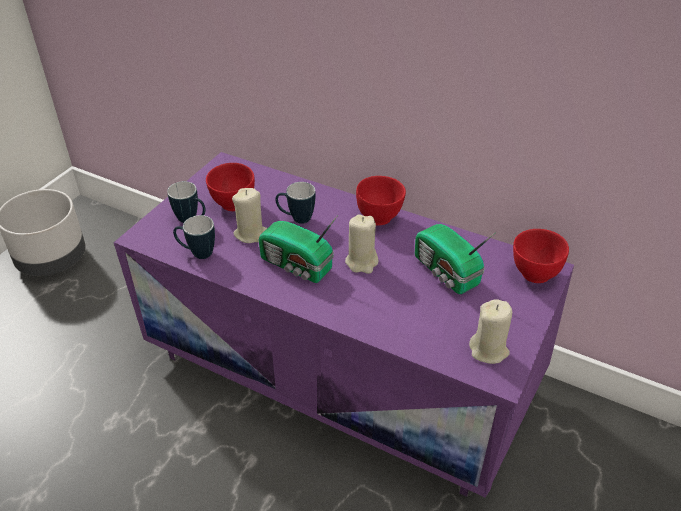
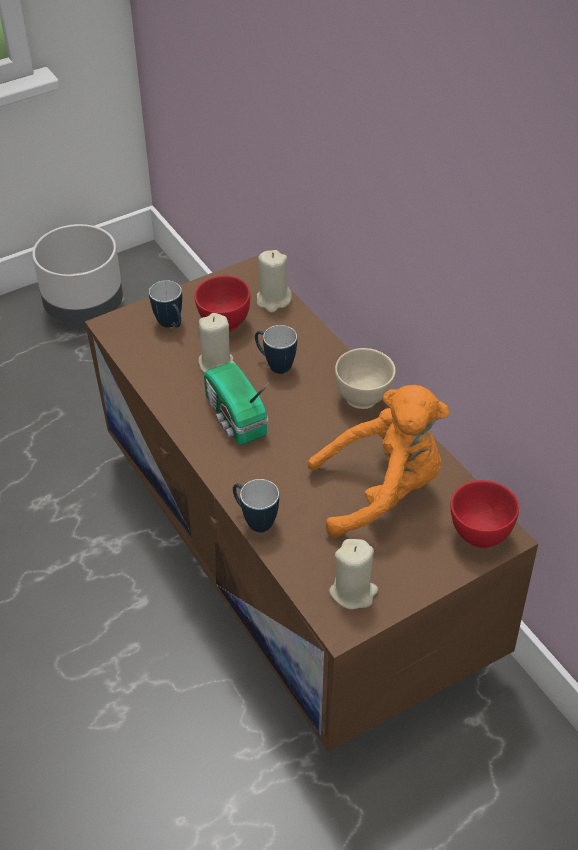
camera: 30 degrees right, 5 degrees up
(197, 253) = (151, 365): mug -> mug (254, 520)
(343, 374) = (291, 557): purple tv stand -> brown tv stand
(362, 262) = (303, 441): beige candle -> beige candle (273, 300)
(379, 217) = (363, 398): red bowl -> beige bowl
(446, 273) = (381, 491): radio -> orange plush toy

